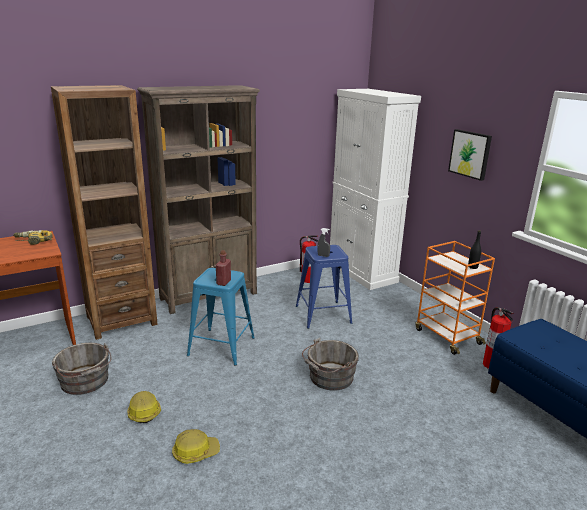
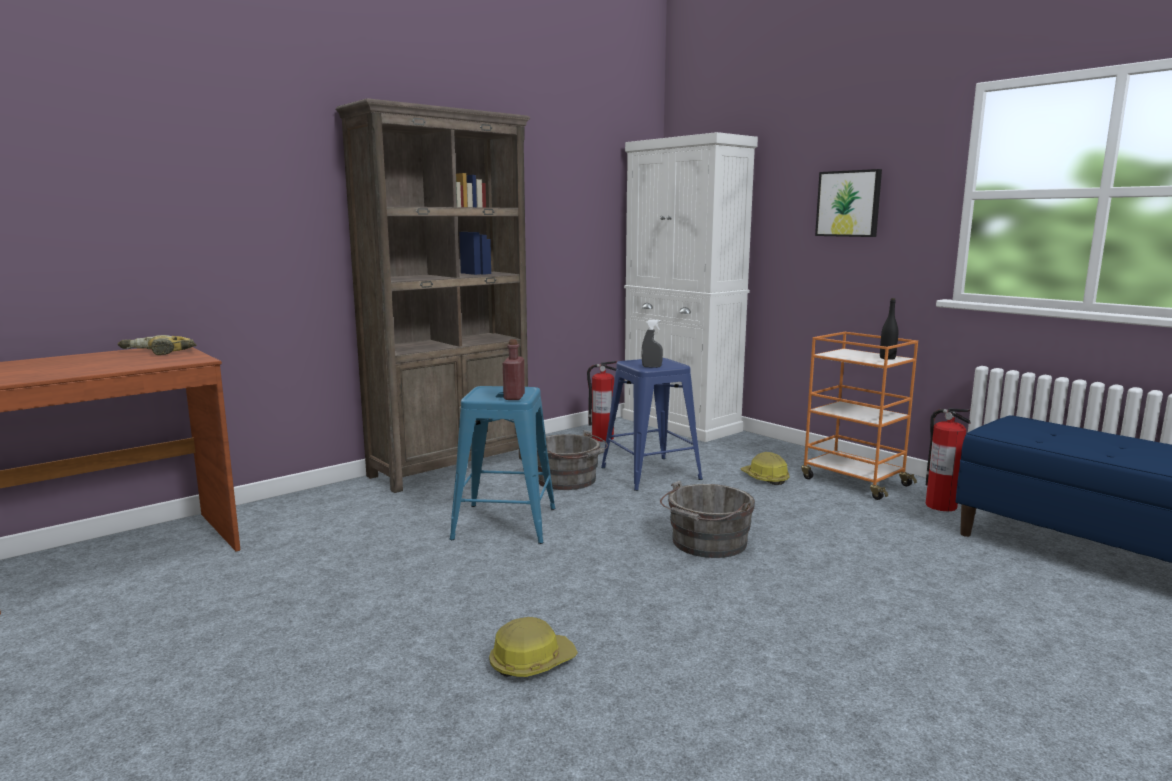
camera: 10 degrees left, 10 degrees down
(85, 382) = (276, 591): grey bucket -> grey bucket (569, 481)
(121, 320) = (309, 507): brown bookcase -> none
(143, 411) = (406, 619): hard hat -> hard hat (764, 478)

